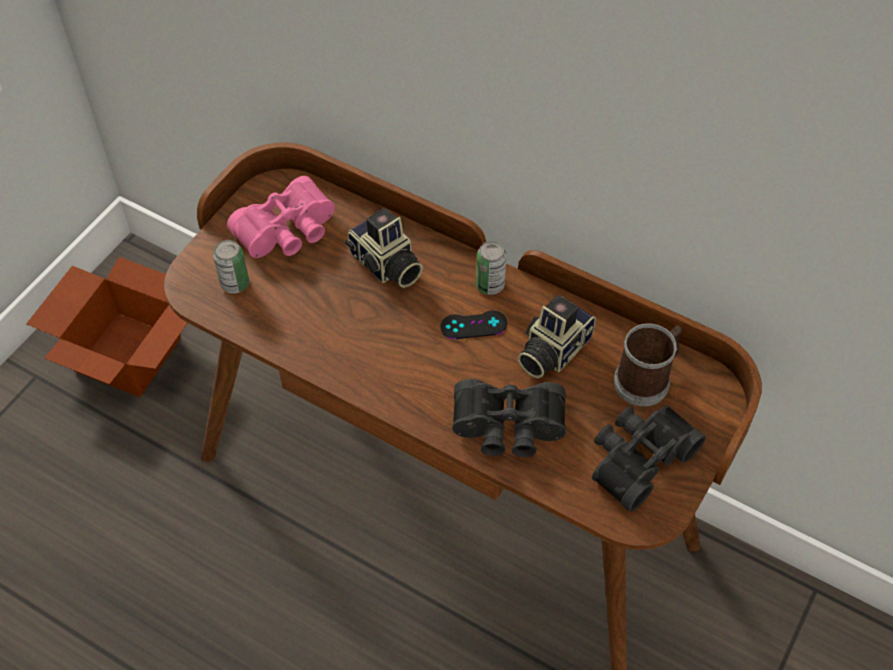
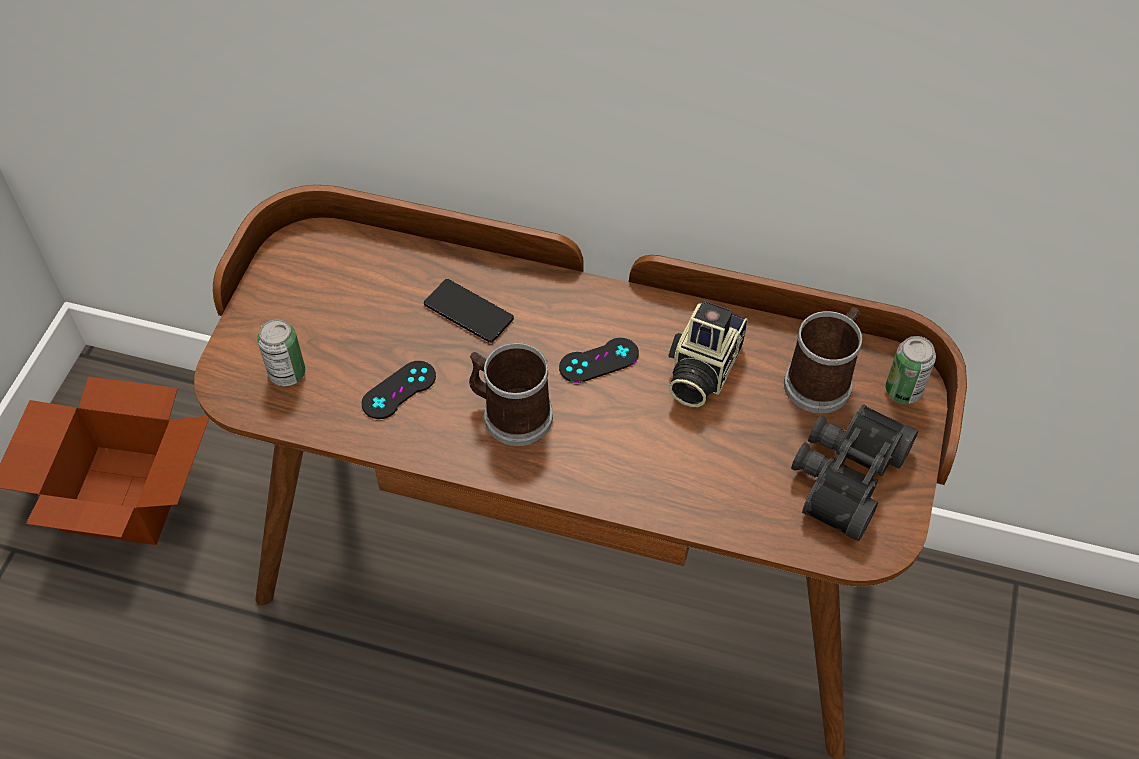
camera: 15 degrees left, 0 degrees up
(288, 232) = (335, 296): pink binoculars -> none
(313, 314) = (399, 390): none -> black game controller
(385, 266) = (468, 312): camera -> phone
(392, 351) = (510, 414): none -> mug
(490, 285) = (602, 308): can -> can (903, 390)
(508, 429) = (681, 476): black binoculars -> none

